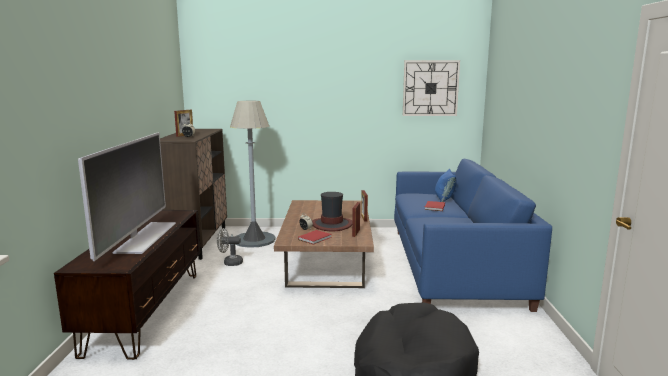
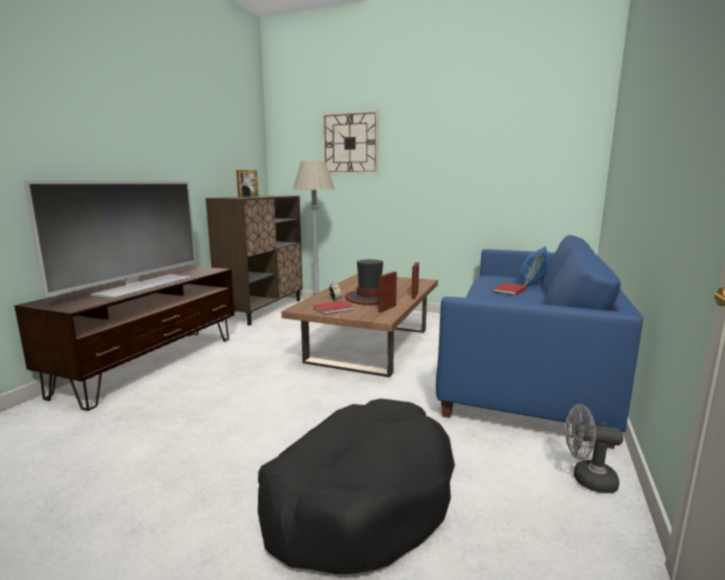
camera: 20 degrees right, 0 degrees up
(230, 263) = (272, 332): grey fan -> grey fan (587, 479)
(430, 88) = (533, 146): wall clock -> wall clock (350, 143)

